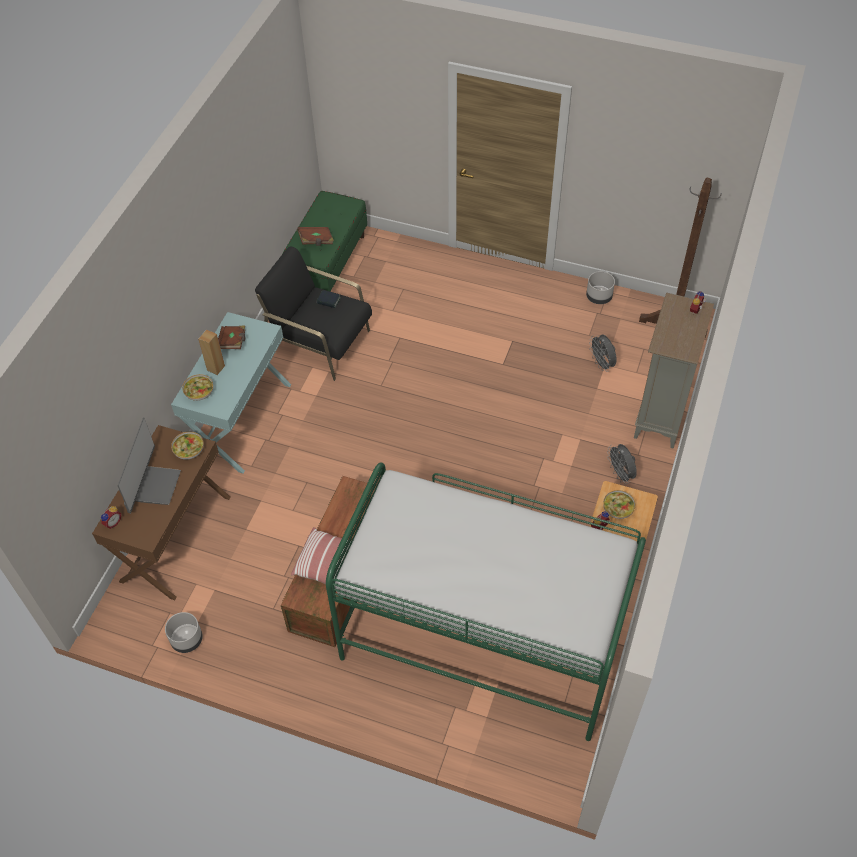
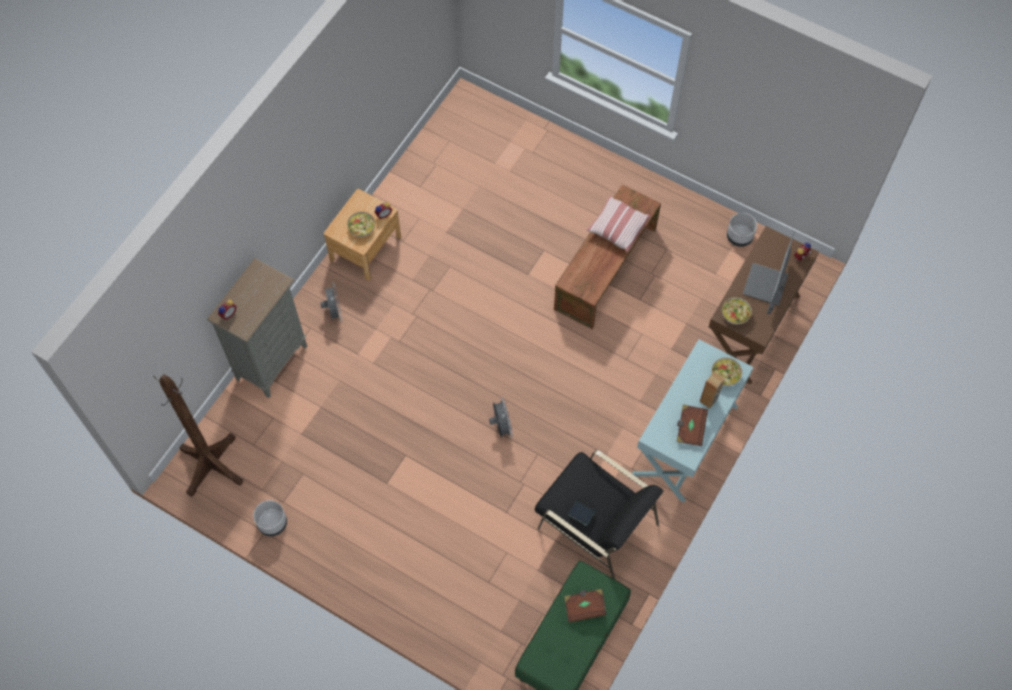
camera: 170 degrees left, 10 degrees up
(480, 634) = (499, 199): green bed -> none
(602, 364) = (304, 434): grey fan -> grey fan (501, 426)

